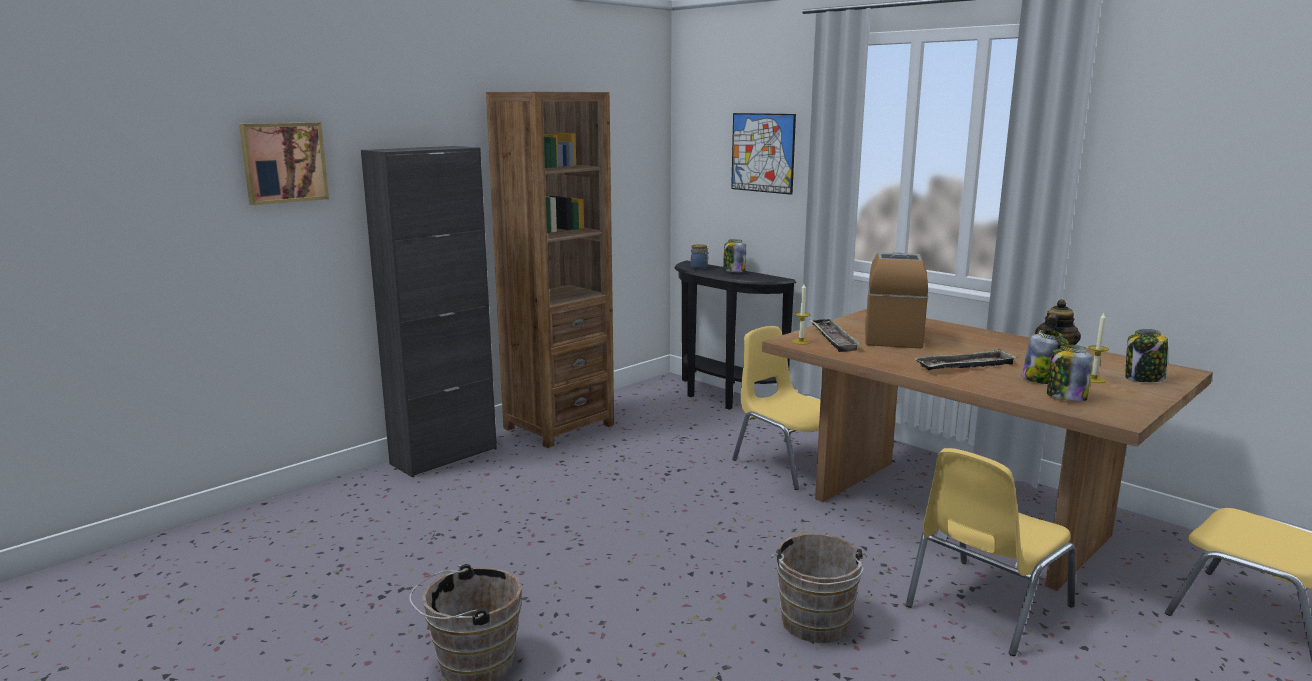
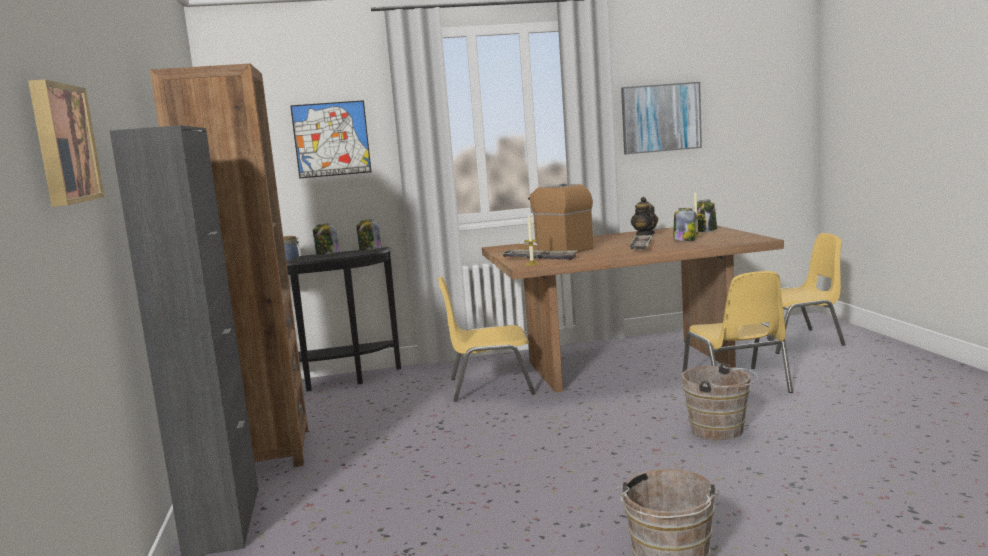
camera: 55 degrees left, 5 degrees down
(1065, 397) = (718, 241): jar -> jar (370, 250)
(1183, 183) = (660, 118): none -> picture

